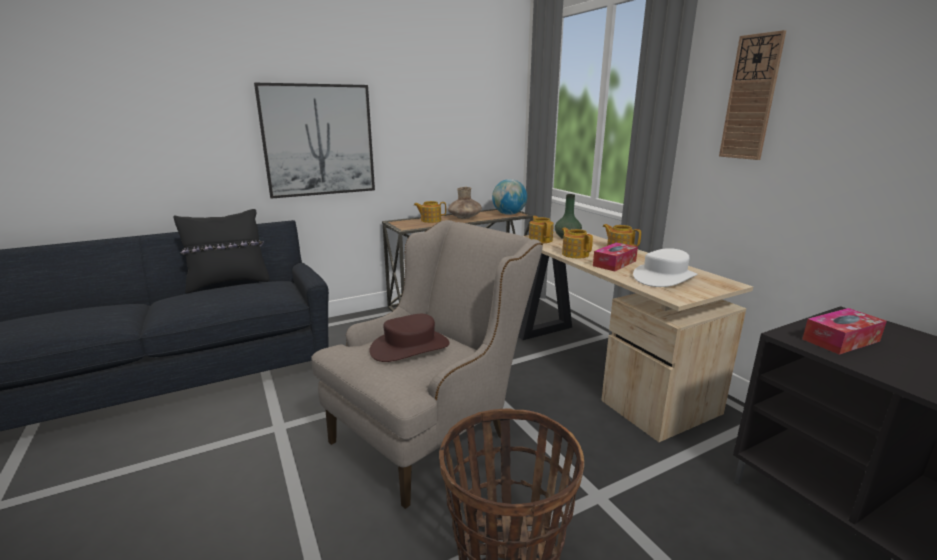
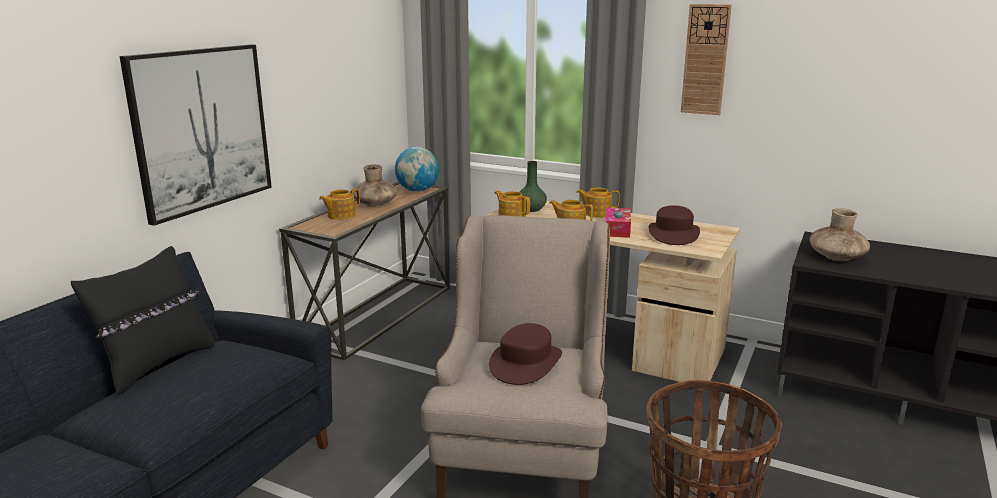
camera: 35 degrees left, 0 degrees up
(664, 277) = (673, 234): white hat -> brown hat
(840, 340) = (836, 257): tissue box -> brown vase

